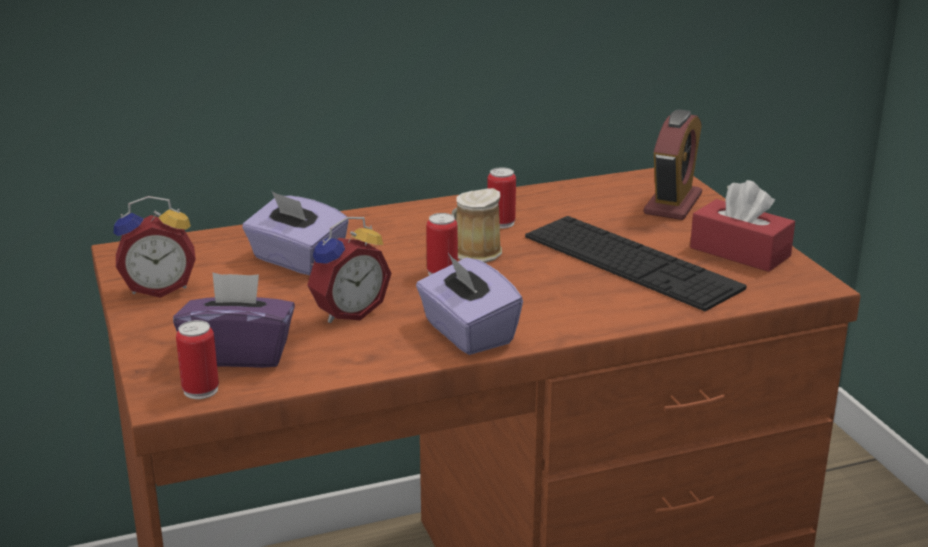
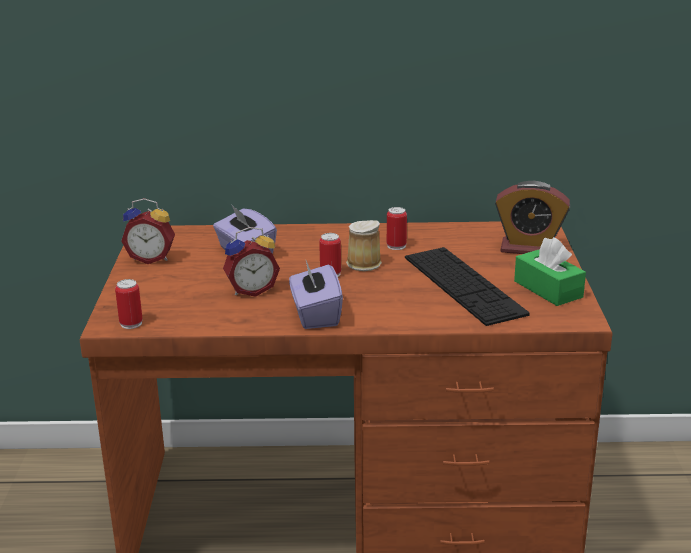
camera: 20 degrees right, 0 degrees up
(239, 354) = (168, 306): purple tissue box -> none
(673, 204) = (529, 248): alarm clock -> alarm clock turned 60 degrees clockwise
(740, 252) = (548, 289): red tissue box -> green tissue box

